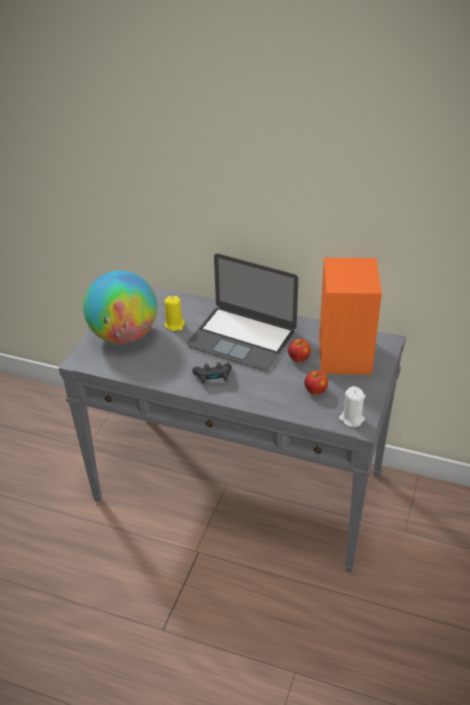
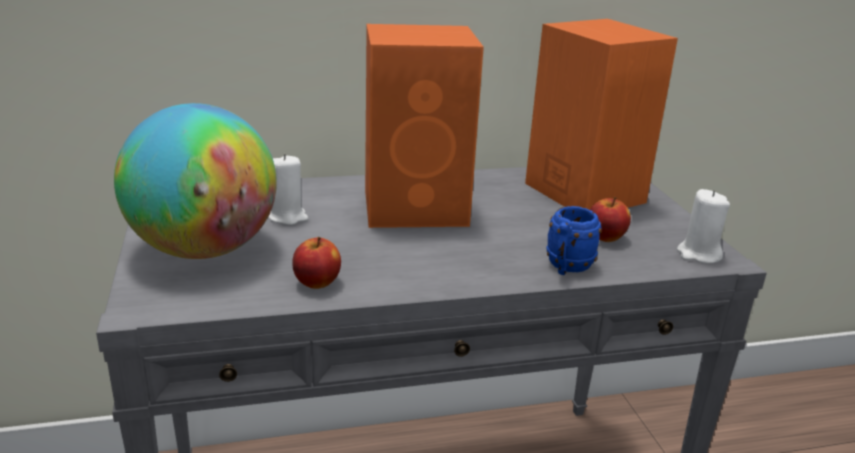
camera: 35 degrees left, 15 degrees down
(174, 325) = (287, 217): yellow candle -> white candle
(213, 377) = (433, 263): black game controller -> none
(242, 338) = (418, 208): laptop -> orange speaker
(272, 402) = (566, 268): none -> blue mug
(299, 358) = (531, 210): apple -> apple (317, 283)

